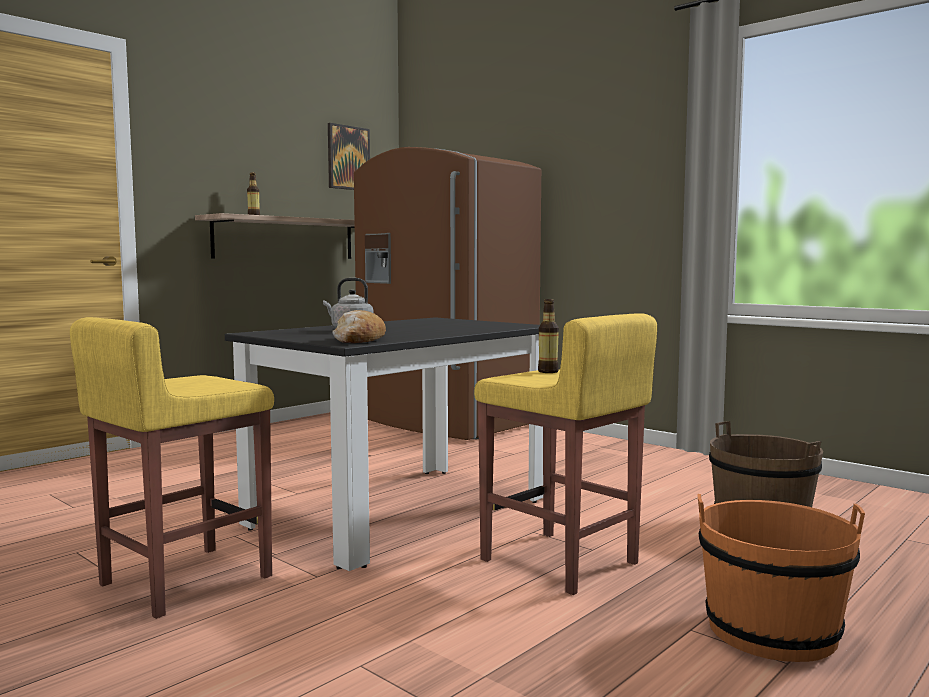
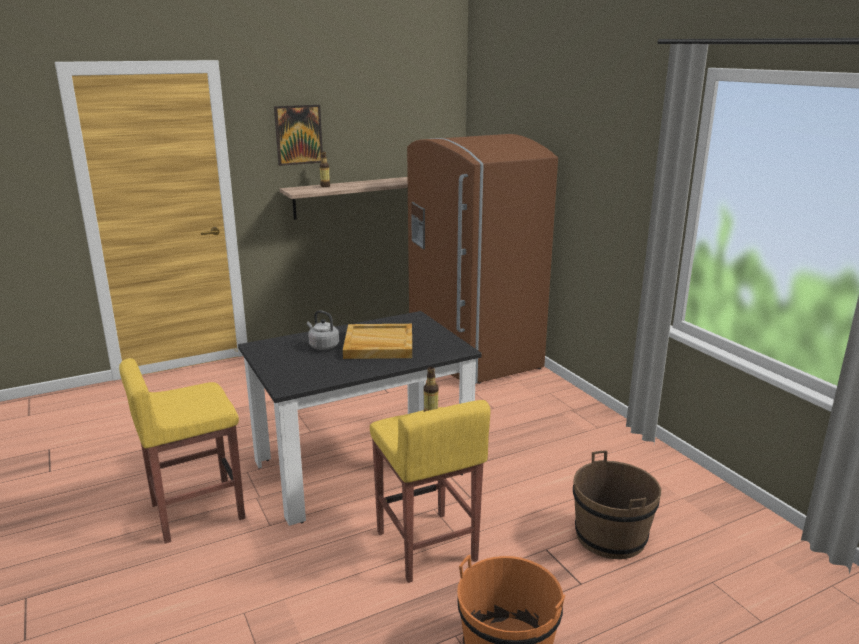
camera: 20 degrees right, 15 degrees up
(348, 158) = (414, 121): picture -> picture (298, 134)
(359, 340) = (300, 379): bread -> none
(422, 327) = (378, 345): none -> beige tray

